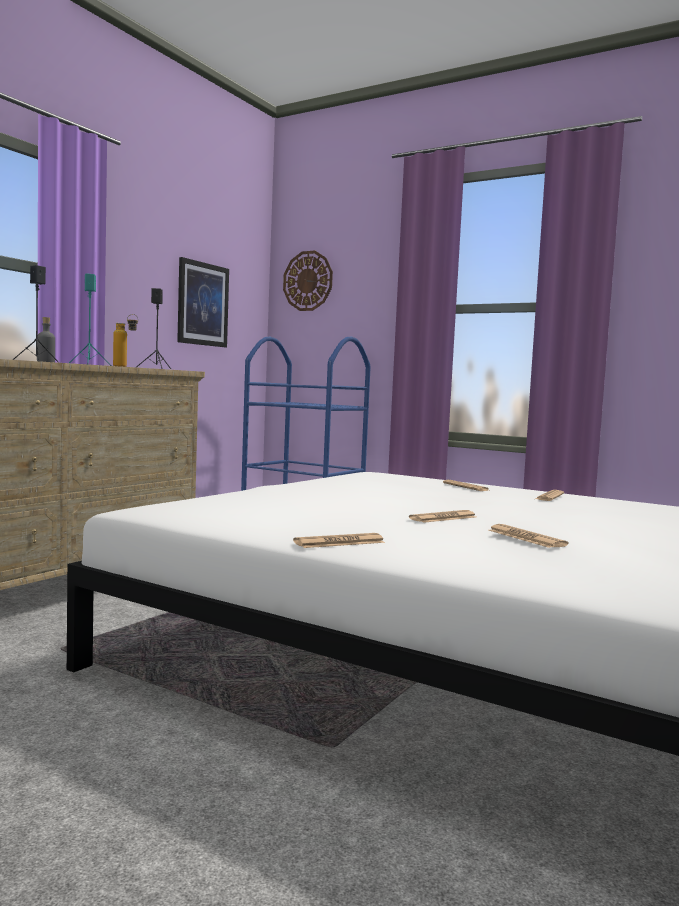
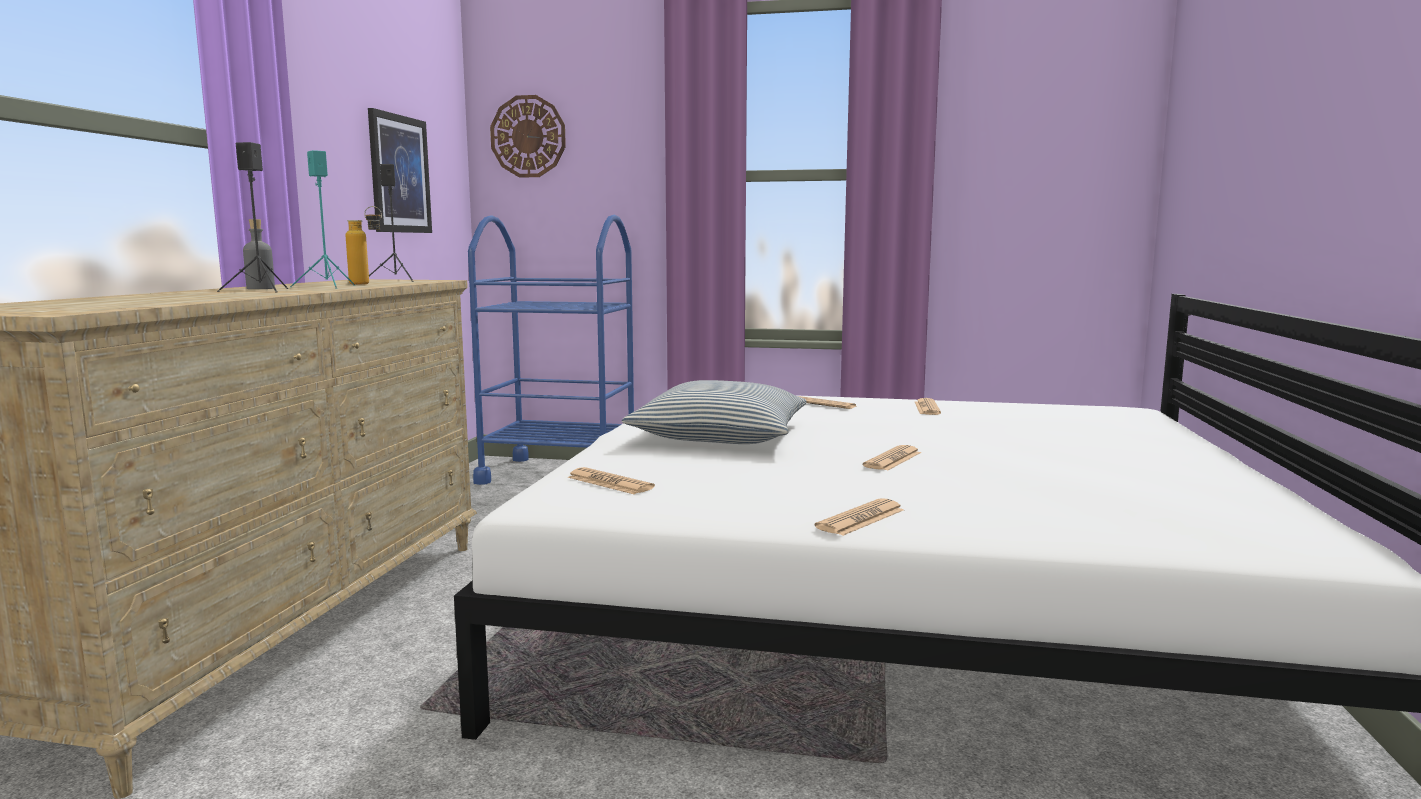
camera: 20 degrees left, 5 degrees up
(344, 493) = (720, 435): none -> pillow
(526, 538) = (1025, 478): newspaper -> newspaper (609, 483)

